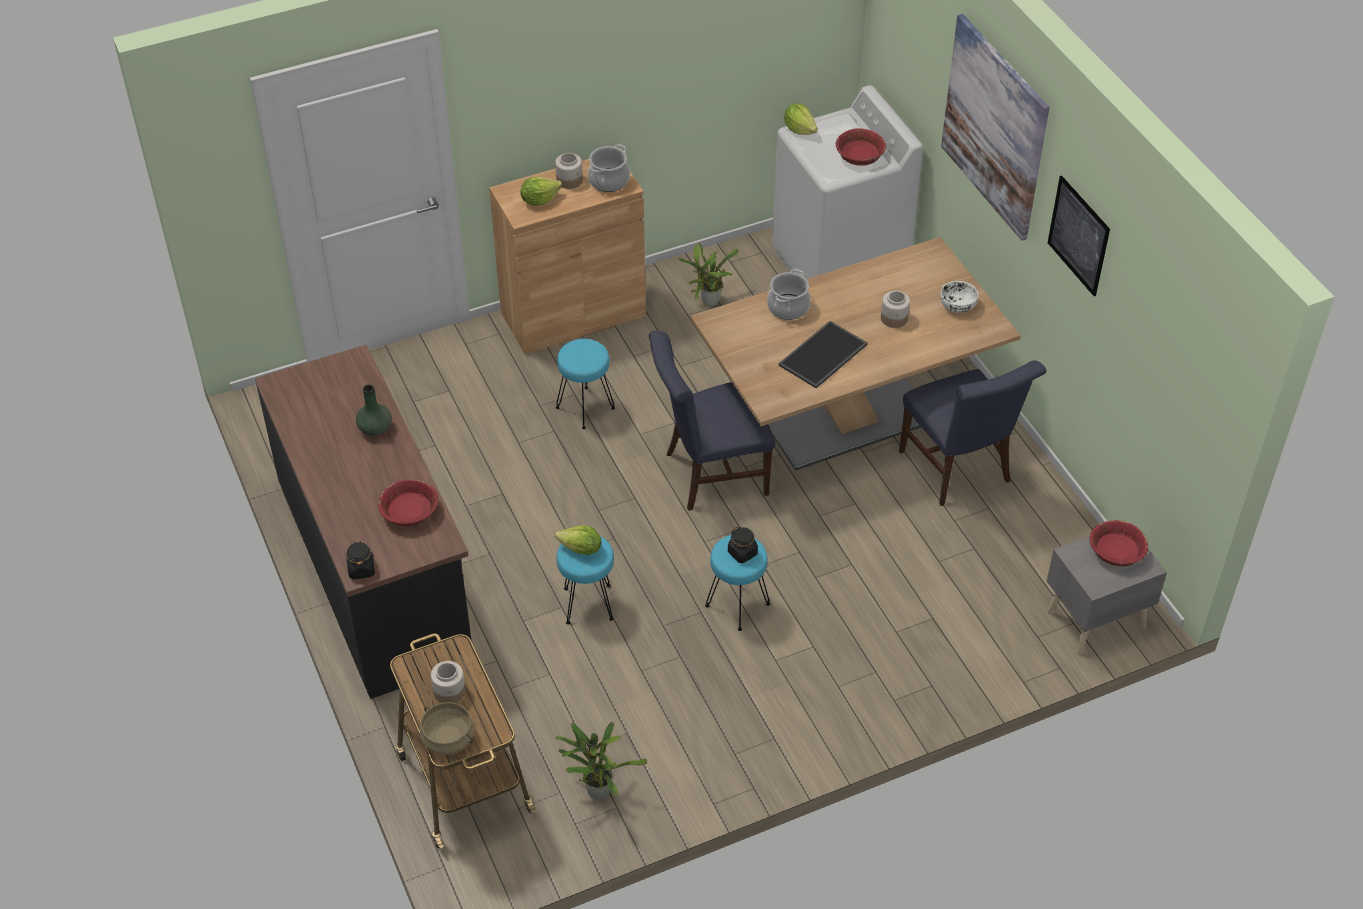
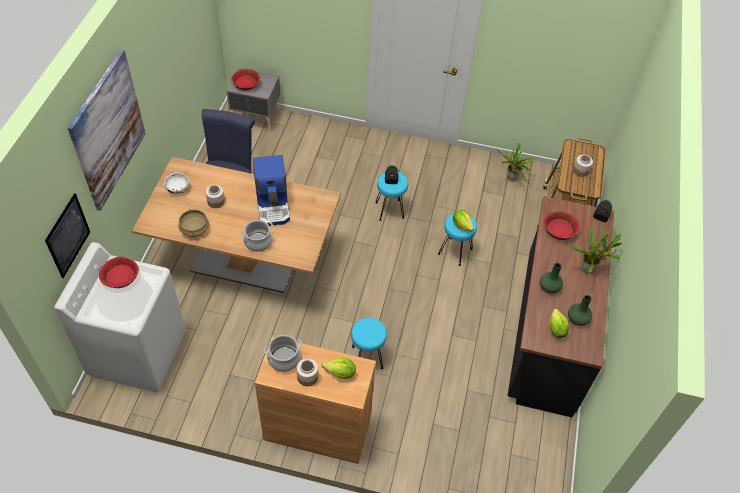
camera: 145 degrees left, 5 degrees up
(314, 412) = (578, 319): none -> green vase
(448, 738) = (593, 153): beige cooking pot -> beige cooking pot (194, 229)
(708, 302) = (234, 381): potted plant -> potted plant (589, 269)
(709, 474) = (341, 276): blue chair -> none
(799, 129) = (127, 321): lettuce -> lettuce (556, 329)
(823, 356) = (273, 205): tray -> coffee machine
(1078, 235) = (154, 68): picture -> picture (68, 235)

